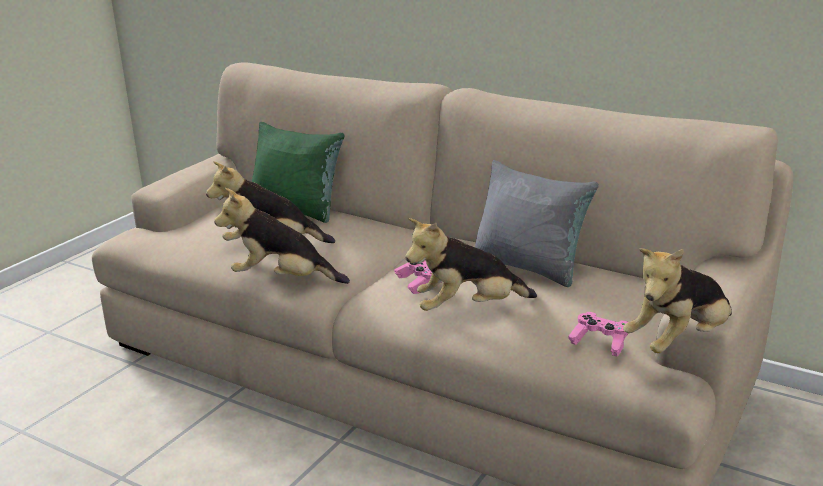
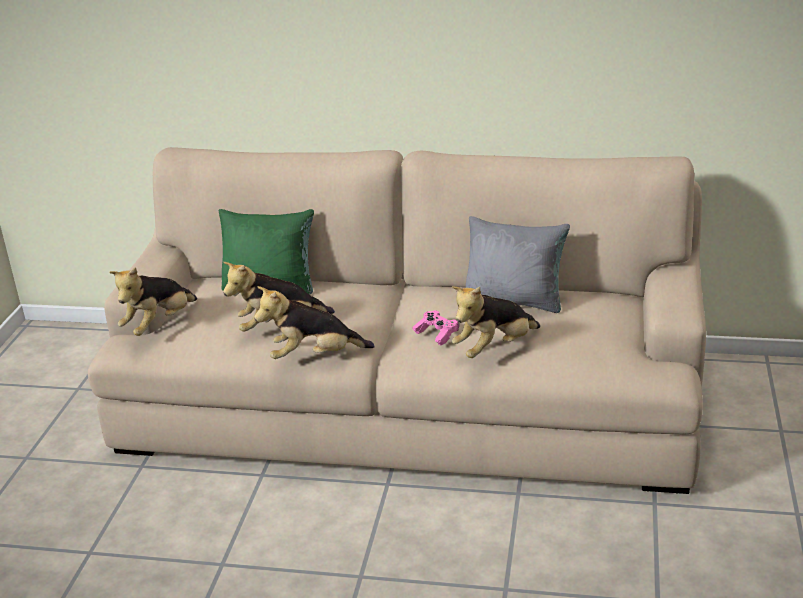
camera: 20 degrees left, 5 degrees up
(600, 342) = (610, 353): pink game controller -> none
(679, 341) = (675, 341): plush toy -> plush toy (159, 324)

